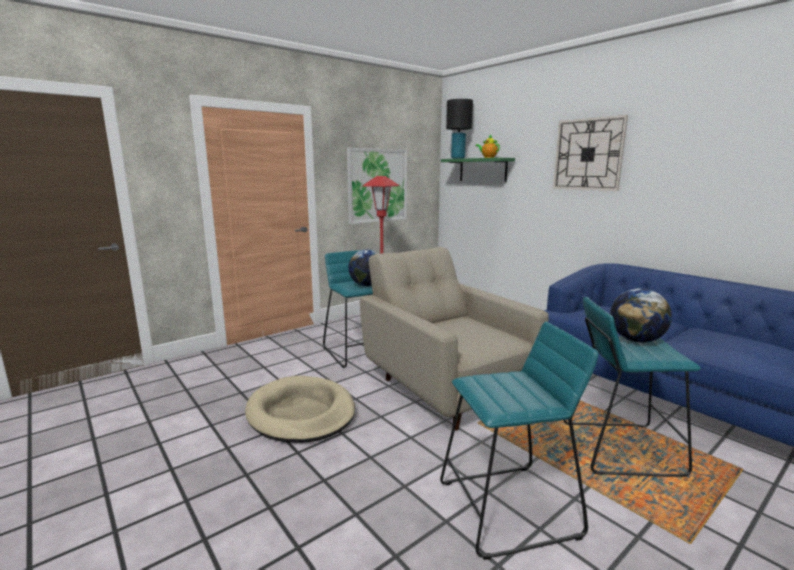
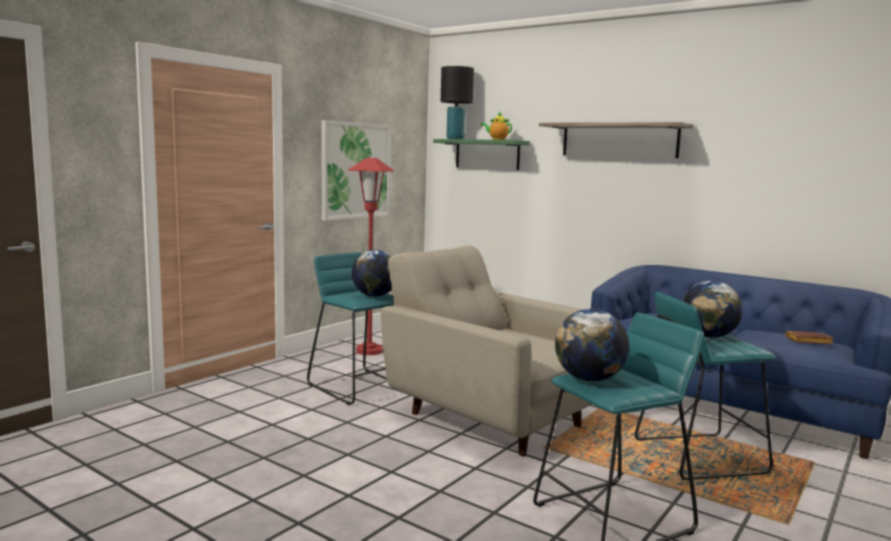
camera: 15 degrees left, 5 degrees down
(301, 413) = (326, 456): beige dog bed -> none
(483, 385) = (589, 379): none -> globe
(588, 154) = (619, 140): wall clock -> shelf
(752, 347) = (807, 341): none -> brown book

